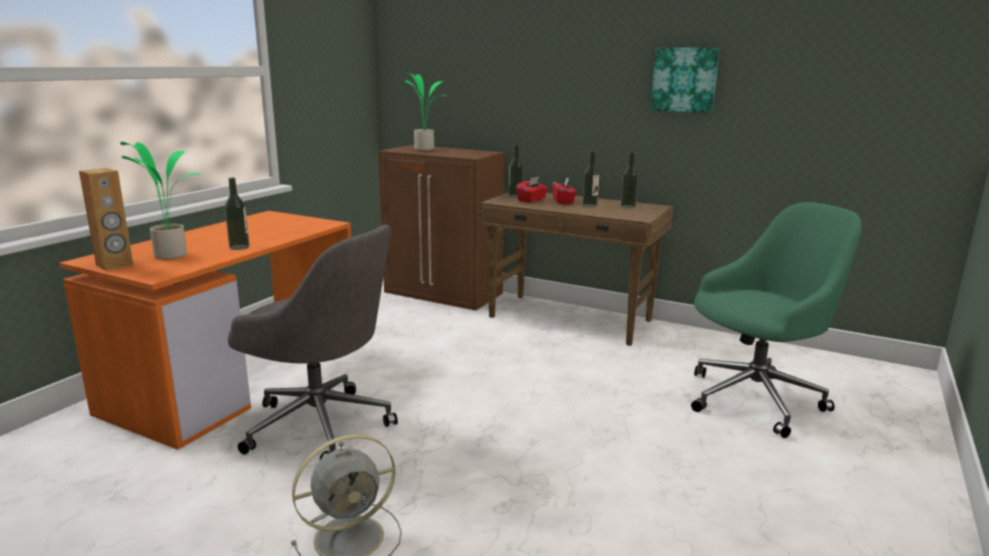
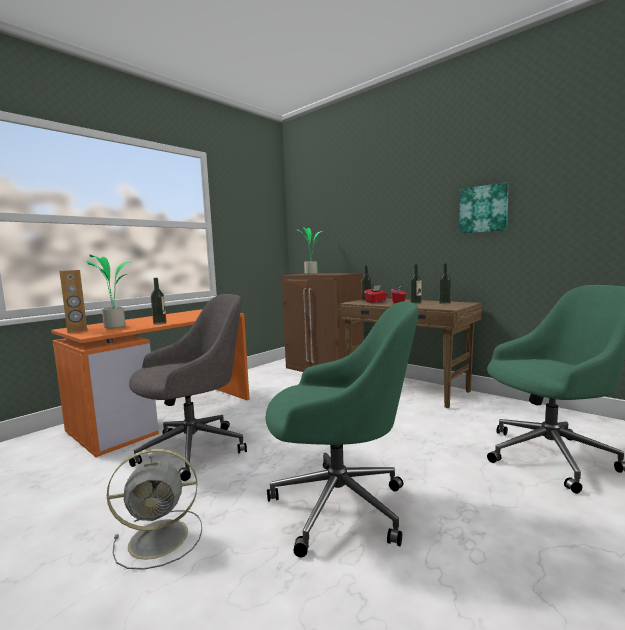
camera: 15 degrees right, 10 degrees down
(321, 426) = (194, 449): grey office chair -> grey office chair turned 75 degrees counterclockwise
(548, 478) = (340, 506): none -> green office chair

